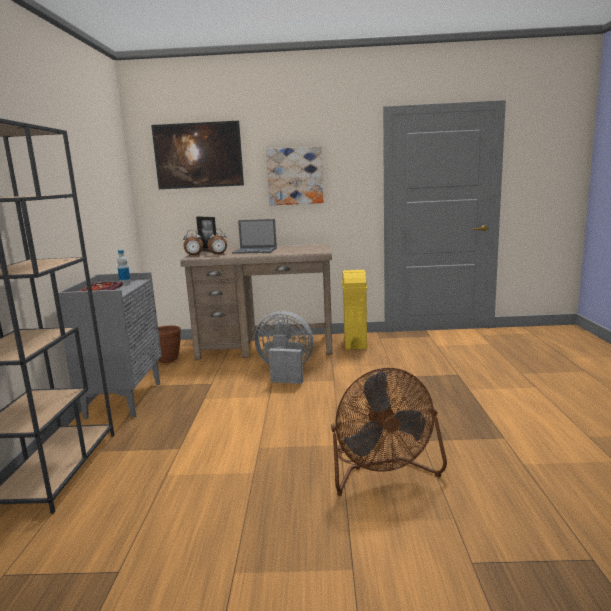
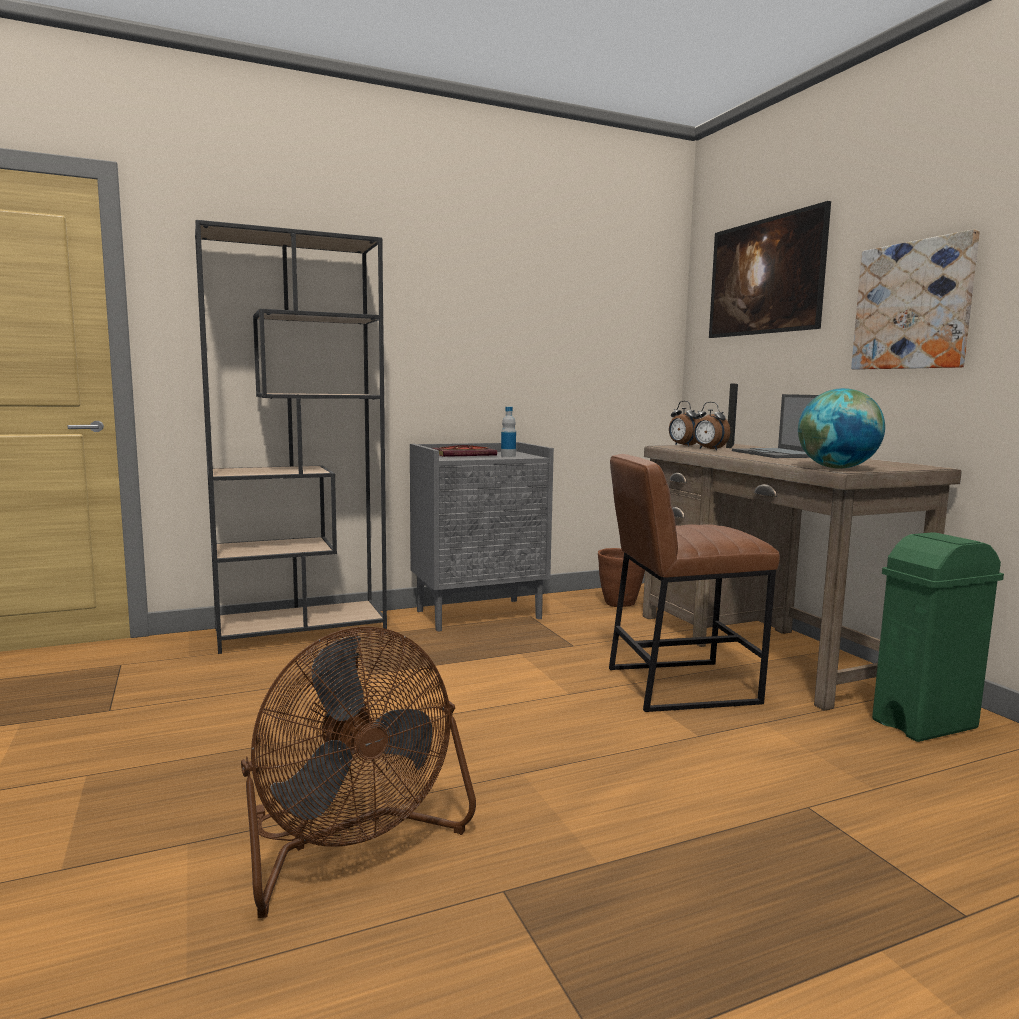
camera: 65 degrees right, 5 degrees down
(285, 372) = (679, 685): grey fan -> brown chair
(315, 252) = (837, 468): none -> globe
(355, 344) = (925, 724): yellow trash can -> green trash can
(378, 473) = (343, 850): brown fan -> brown fan turned 90 degrees counterclockwise

